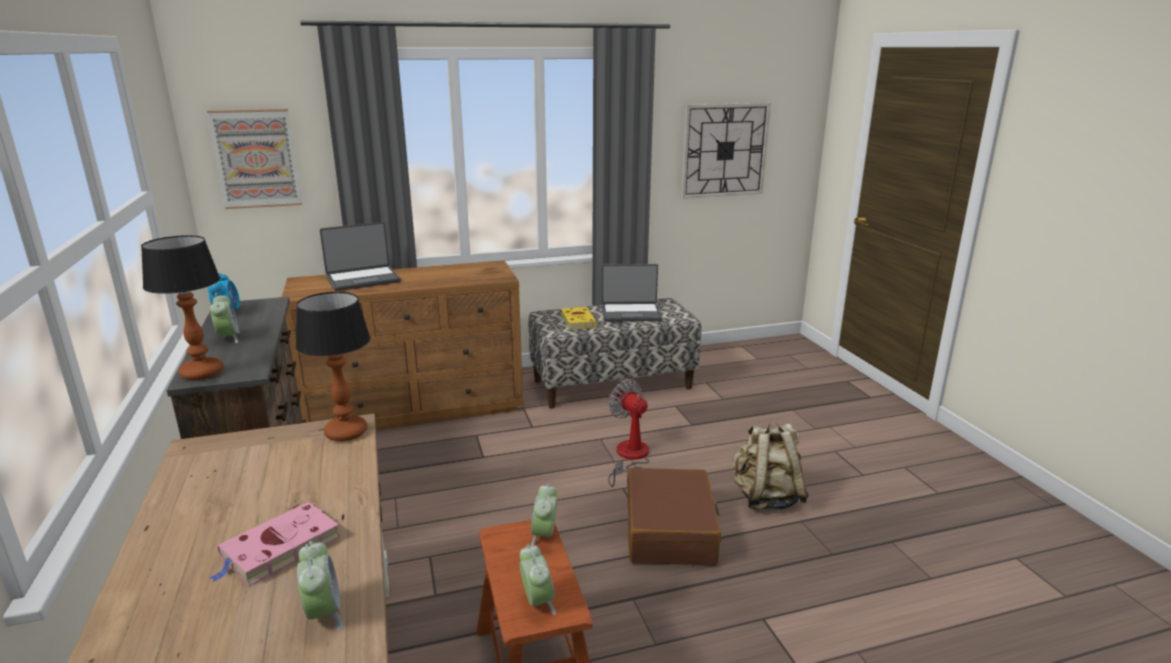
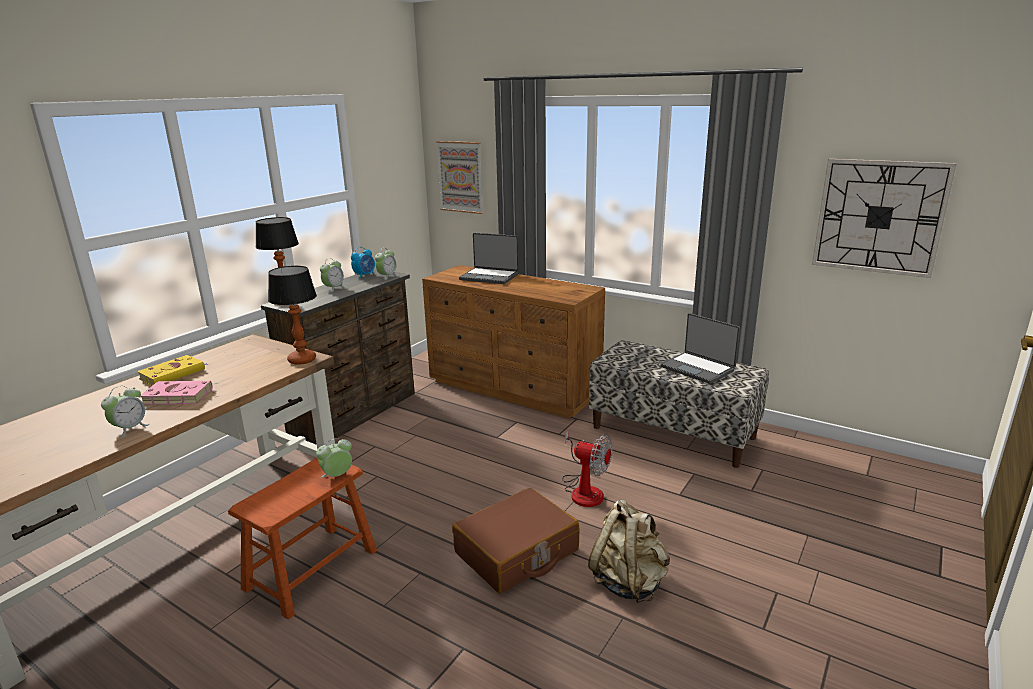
camera: 50 degrees right, 0 degrees up
(537, 602) = (268, 503): alarm clock -> alarm clock (387, 276)
(578, 321) = (641, 359): yellow book -> yellow book (174, 374)
(630, 457) = (584, 490): fan -> fan turned 105 degrees clockwise

